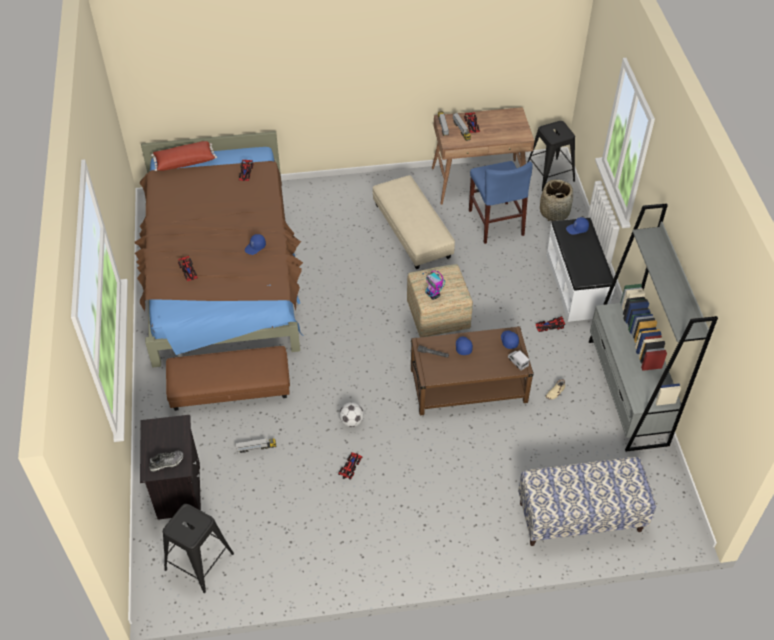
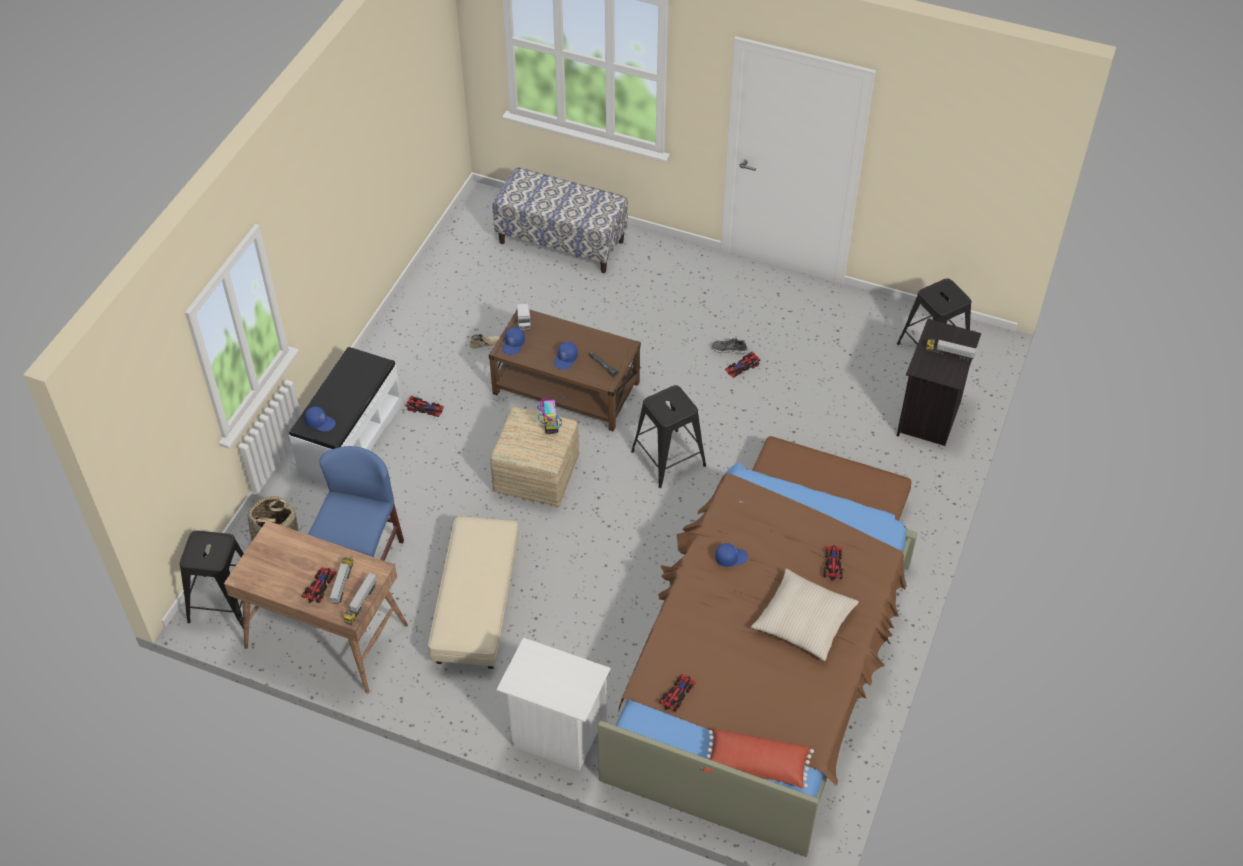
camera: 150 degrees left, 0 degrees up
(166, 462) = (948, 338): shoe -> shoe (729, 350)
(191, 233) = (804, 621): none -> beige pillow
(256, 448) = (829, 424): toy truck -> toy truck (949, 353)
(317, 191) = (556, 735): none -> white nightstand
(351, 421) = (713, 407): football -> none
(359, 367) = (668, 458): none -> black stool
(627, 392) = (415, 313): grey bookcase -> none

